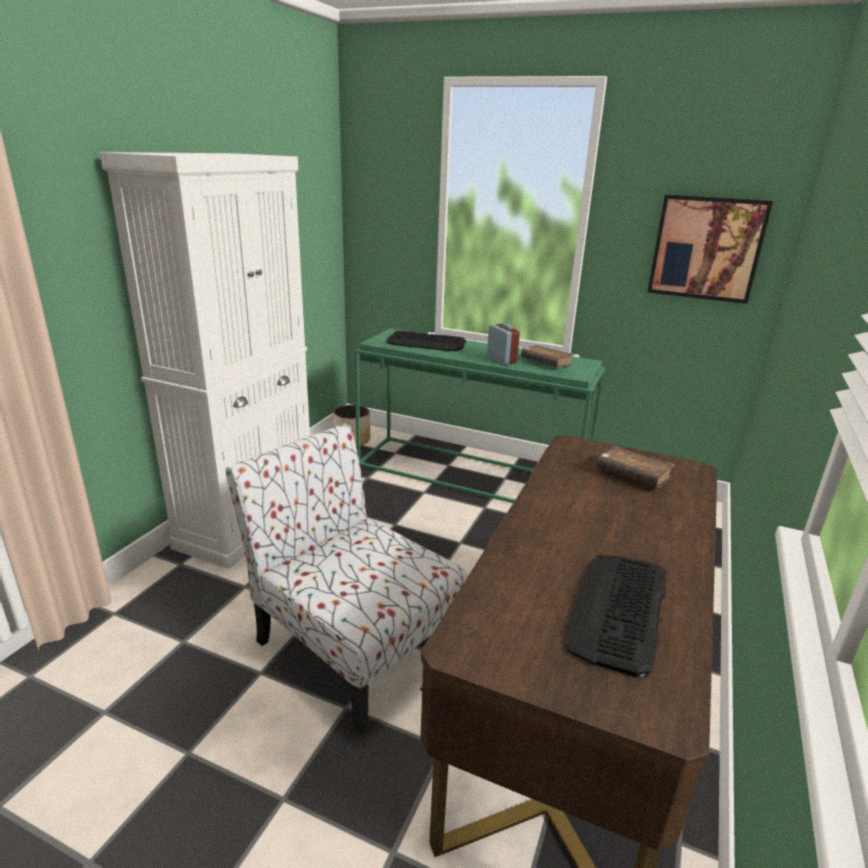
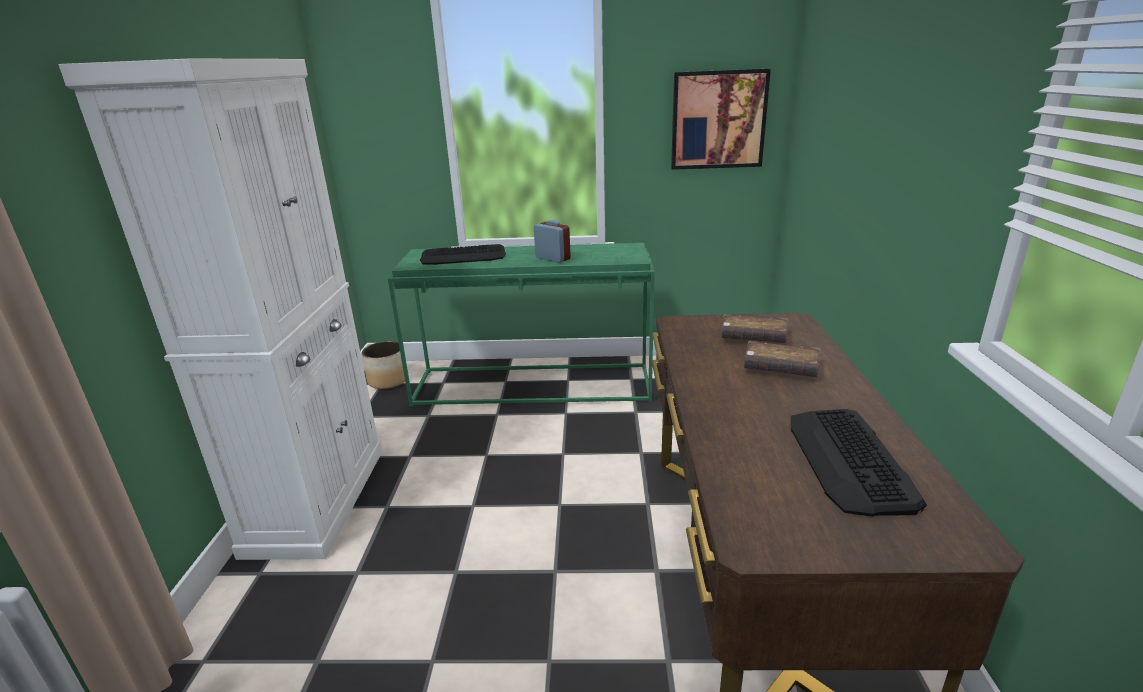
camera: 20 degrees left, 0 degrees up
(353, 643) = (516, 590): chair -> none
(546, 363) = (597, 253): brown book -> brown book (780, 369)

